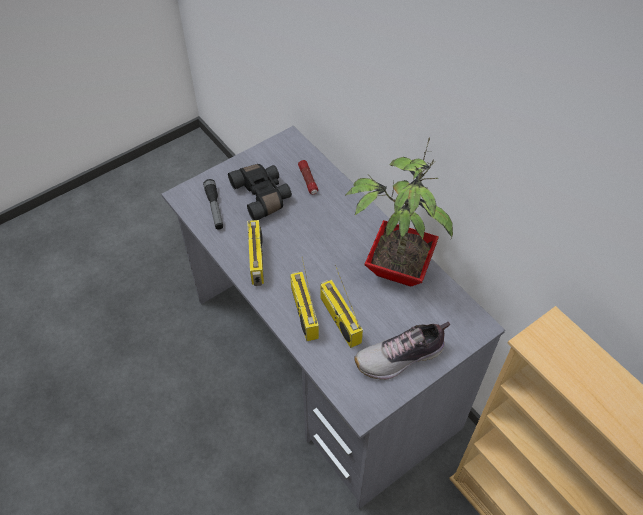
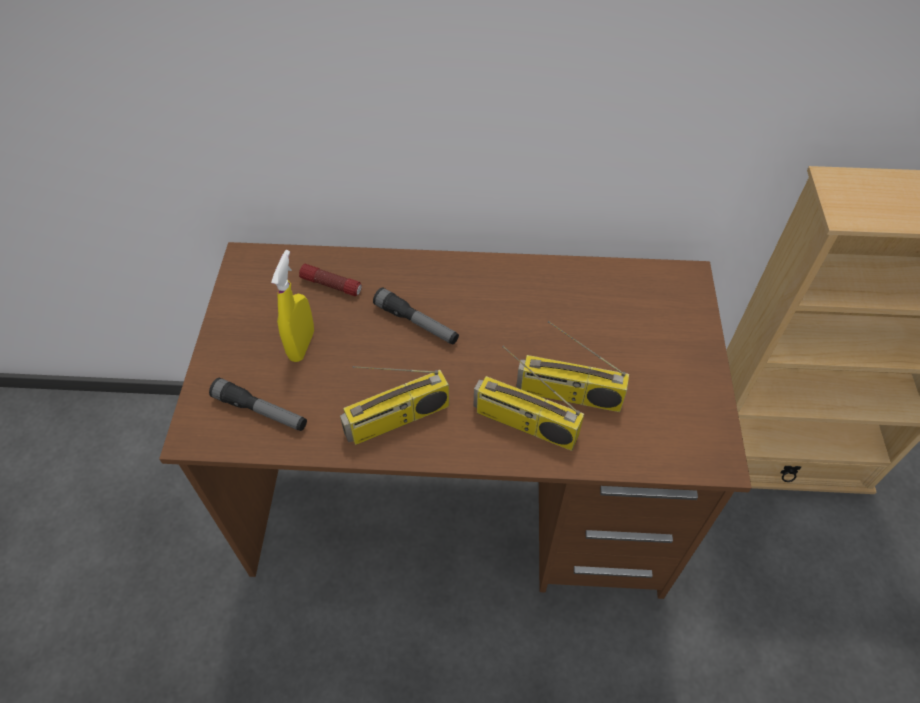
camera: 50 degrees left, 0 degrees up
(257, 260) = (397, 420): radio -> radio turned 120 degrees clockwise
(263, 196) = (302, 345): black binoculars -> yellow spray bottle
(320, 228) = (416, 323): none -> flashlight
(323, 362) = (460, 500): grey desk -> brown desk
(395, 267) = (545, 293): potted plant -> none
(401, 357) = (673, 373): shoe -> none

